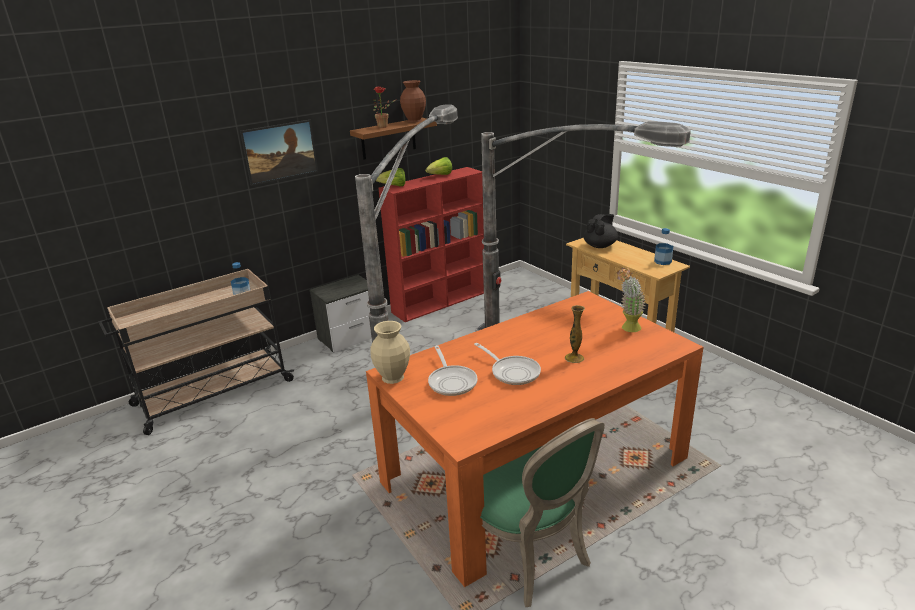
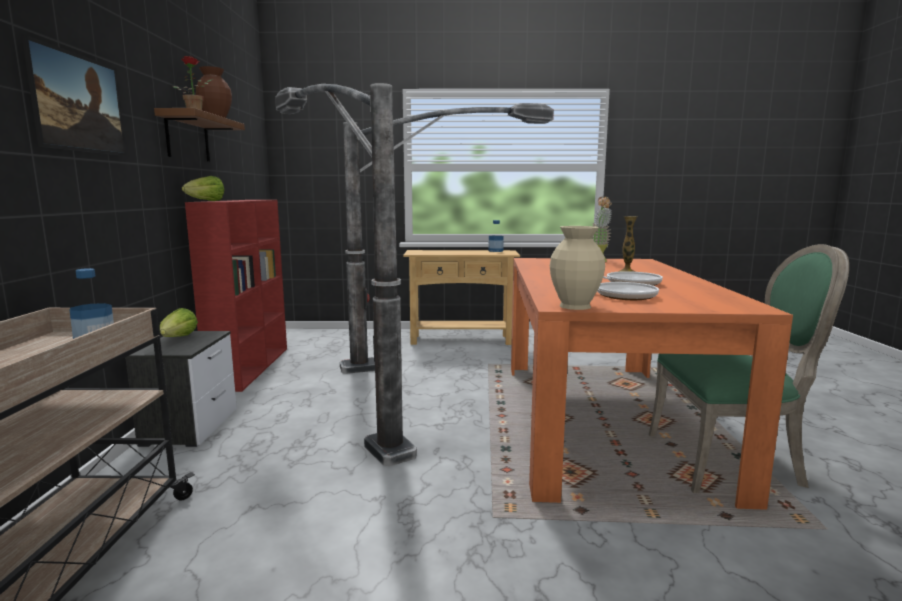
camera: 55 degrees left, 15 degrees down
(440, 176) = (238, 200): lettuce -> lettuce (178, 338)
(600, 246) = (432, 252): black teapot -> none

